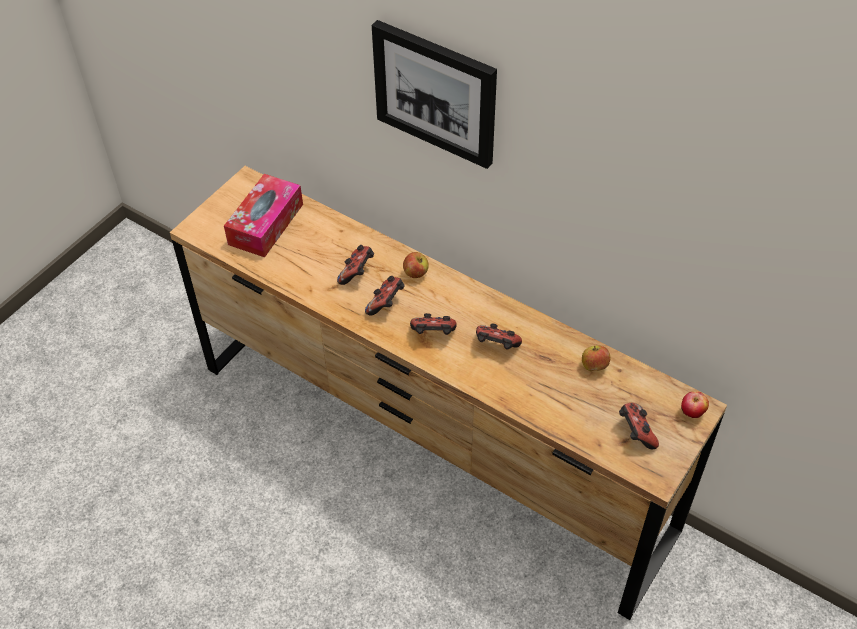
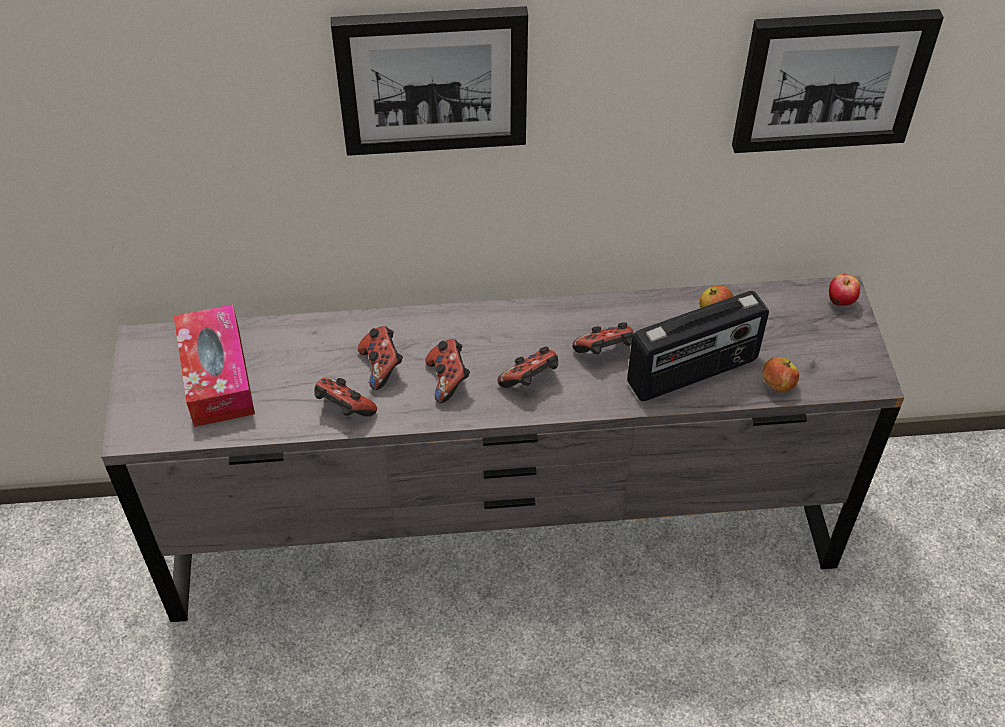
camera: 40 degrees left, 0 degrees up
(416, 273) = (445, 329): apple -> apple (777, 385)
(430, 446) = (502, 535): brown dresser -> grey dresser
(539, 394) = (693, 373): none -> radio
(635, 433) = (814, 352): game controller -> game controller (344, 409)
(712, 230) = (831, 79): none -> picture

